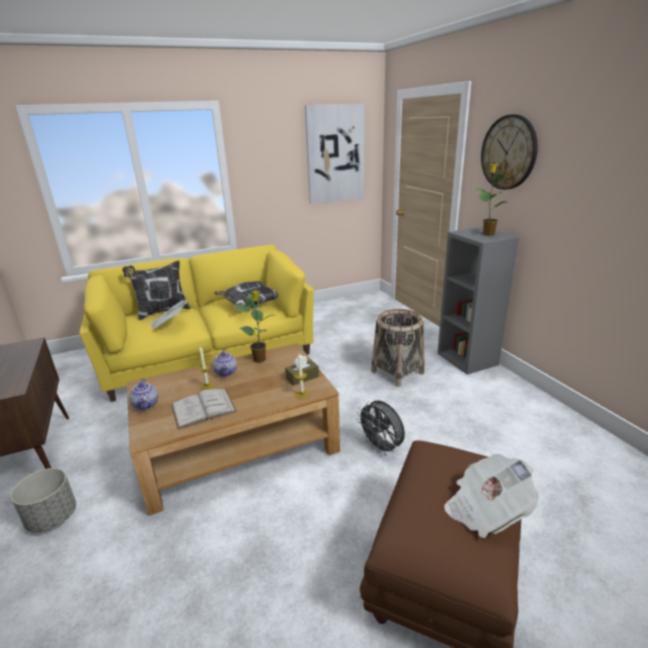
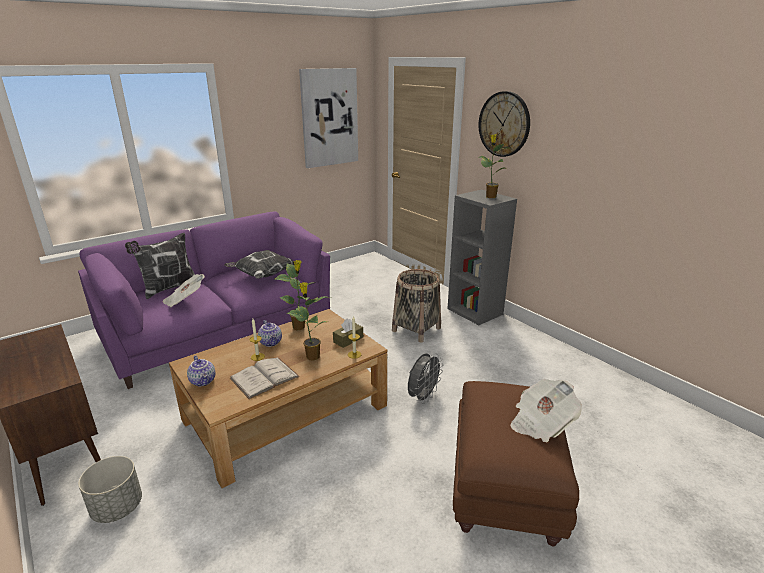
camera: 15 degrees left, 0 degrees up
(208, 353) = (218, 329): yellow sofa -> purple sofa
(258, 391) = (312, 356): none -> potted plant
(381, 447) = (423, 397): grey fan -> grey fan turned 90 degrees counterclockwise

